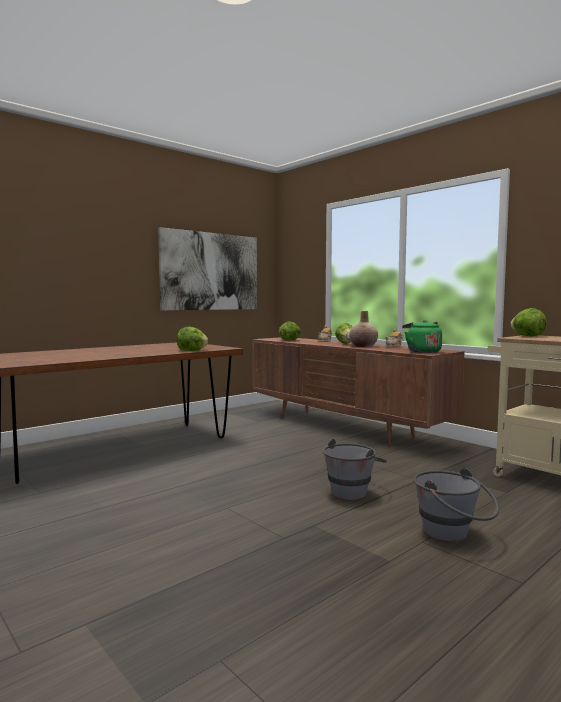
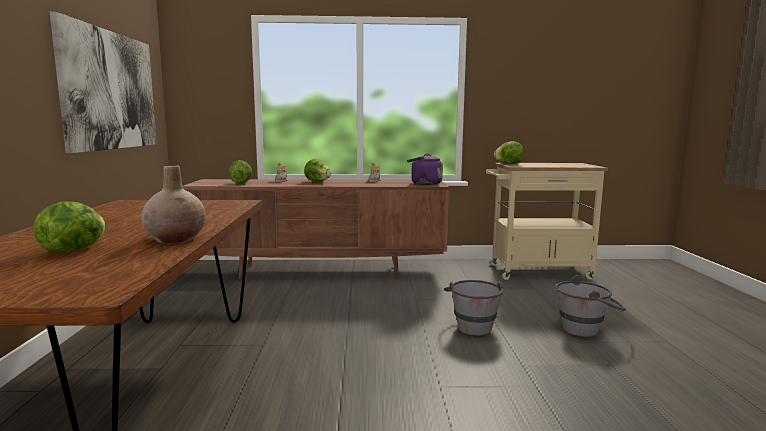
camera: 50 degrees left, 5 degrees up
(192, 351) = (227, 212): lettuce -> lettuce (74, 249)
(363, 346) = (351, 183): beige vase -> beige vase (176, 239)
(422, 352) = (424, 184): green kettle -> purple kettle

